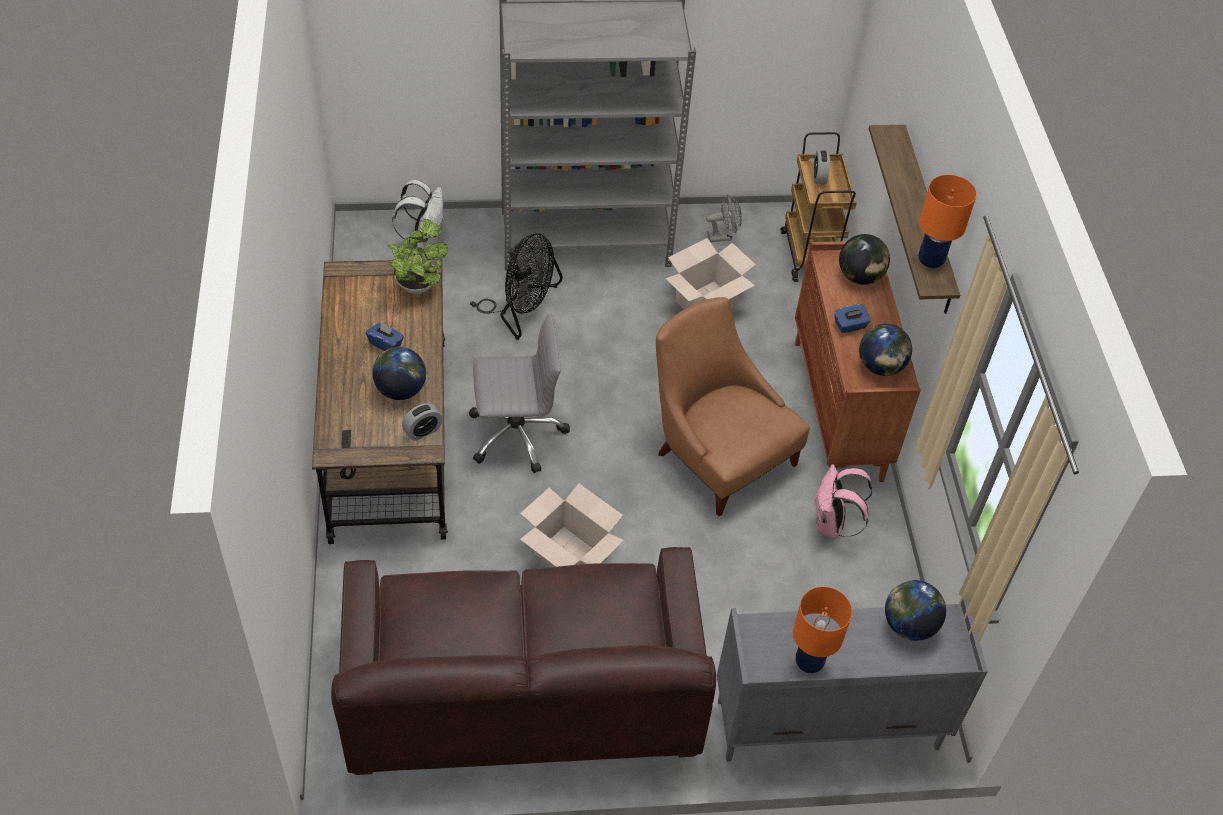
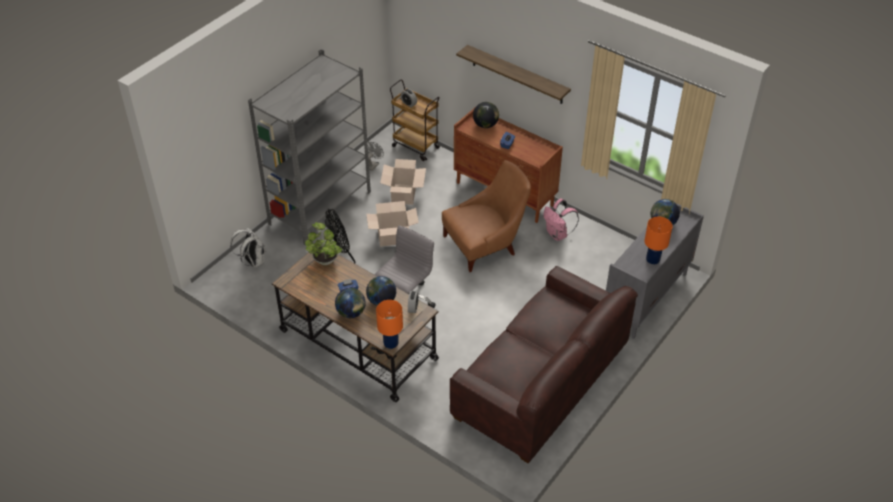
camera: 45 degrees left, 5 degrees down
(571, 556) = (489, 323): cardboard box -> cardboard box (393, 236)
(717, 451) = (485, 243): brown armchair -> brown armchair turned 150 degrees clockwise
(880, 367) = (537, 150): globe -> globe (351, 313)
(931, 261) = (546, 84): orange table lamp -> orange table lamp (391, 344)

